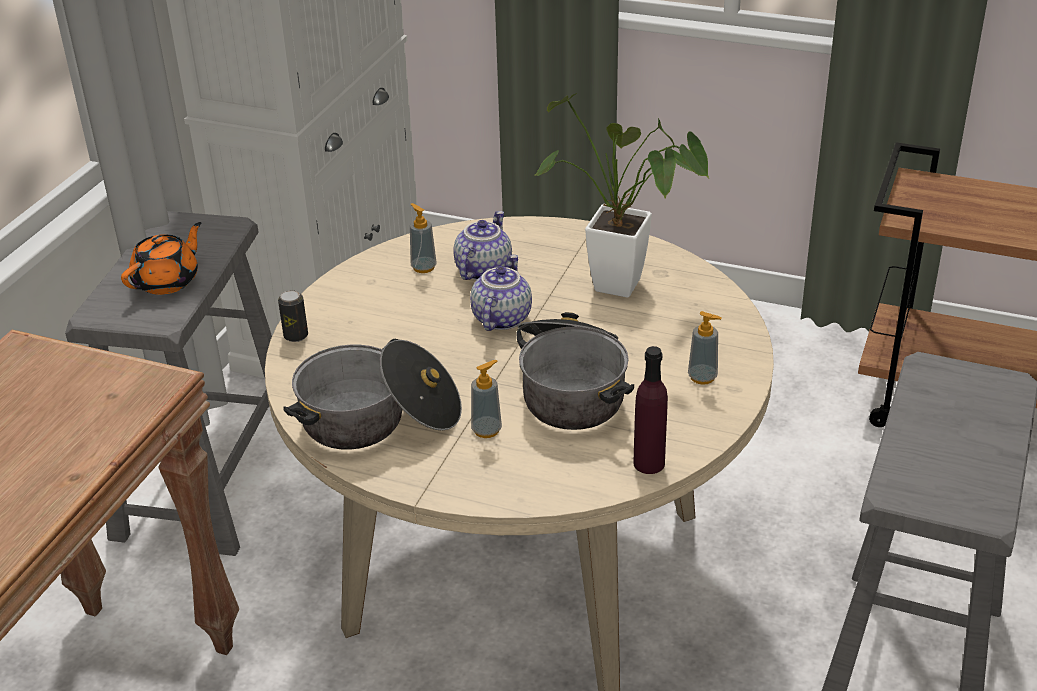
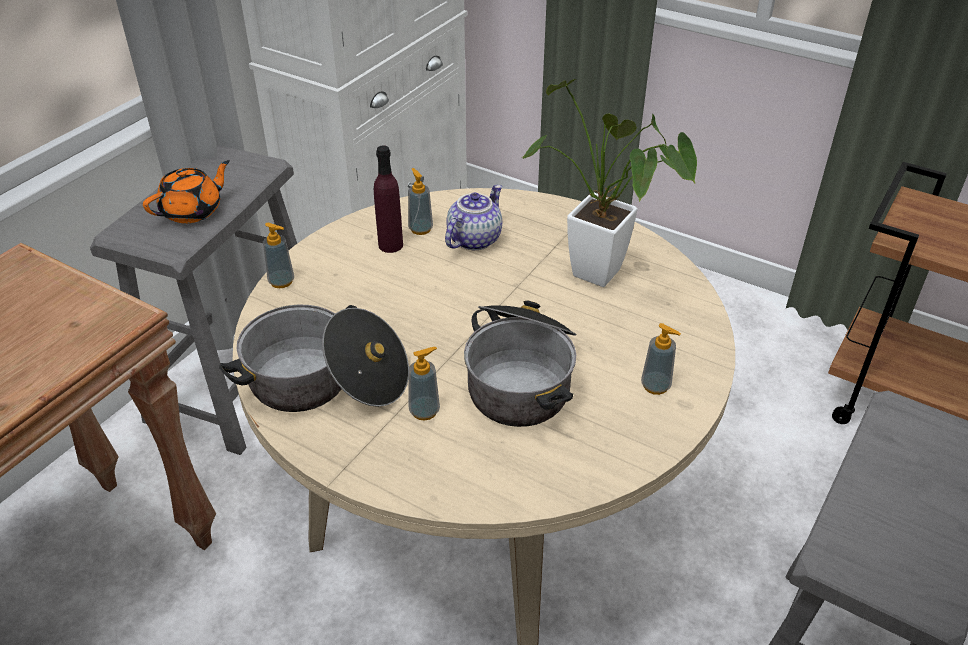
camera: 10 degrees right, 5 degrees up
(296, 336) = (281, 281): can -> soap dispenser
(500, 318) = (475, 291): teapot -> none
(649, 463) = (576, 477): purple bottle -> purple bottle (390, 245)

